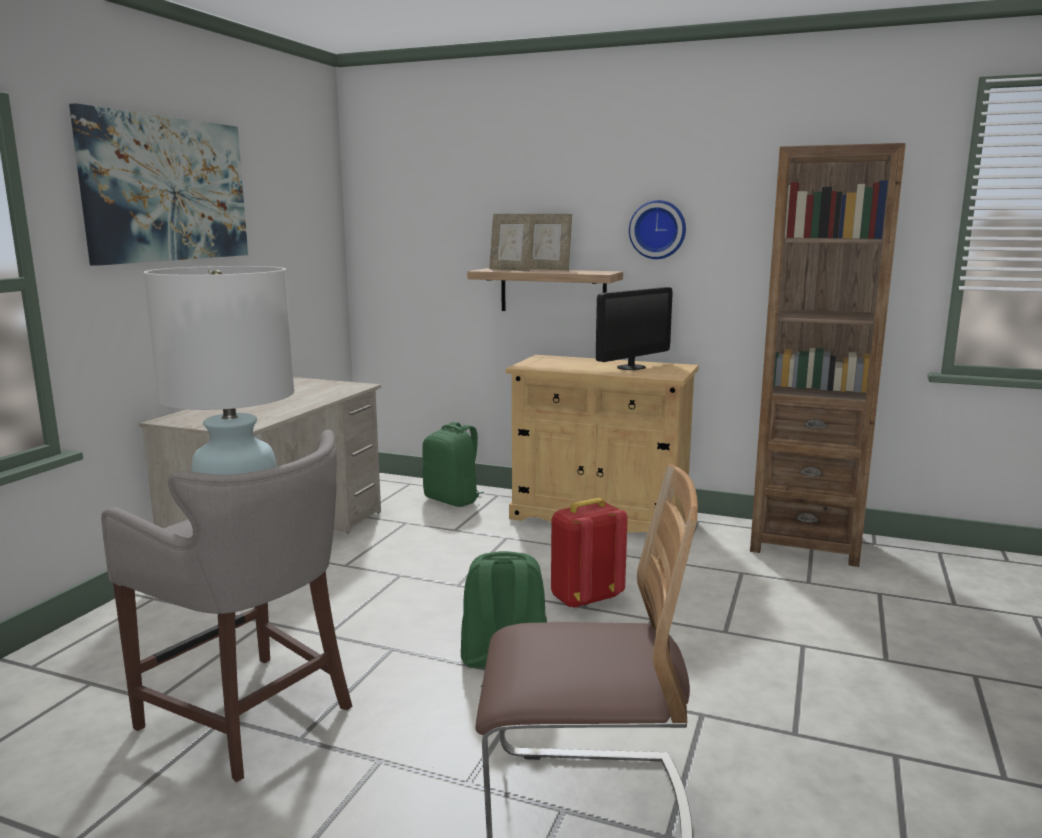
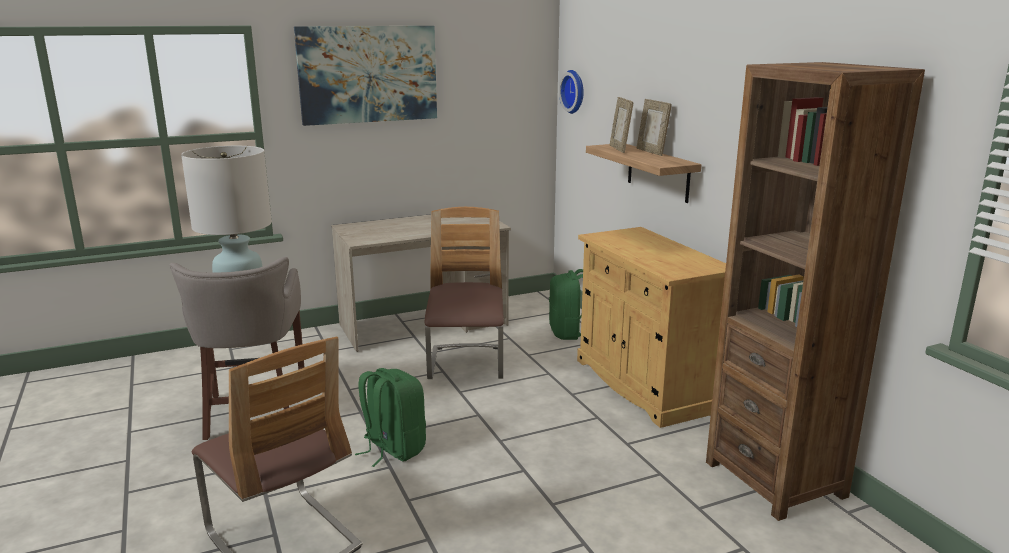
camera: 45 degrees right, 5 degrees up
(413, 560) = (466, 365): none -> chair
(585, 598) = (512, 436): red backpack -> none
(631, 367) = (671, 257): monitor -> none
(658, 229) = (727, 128): wall clock -> wall clock (574, 91)

